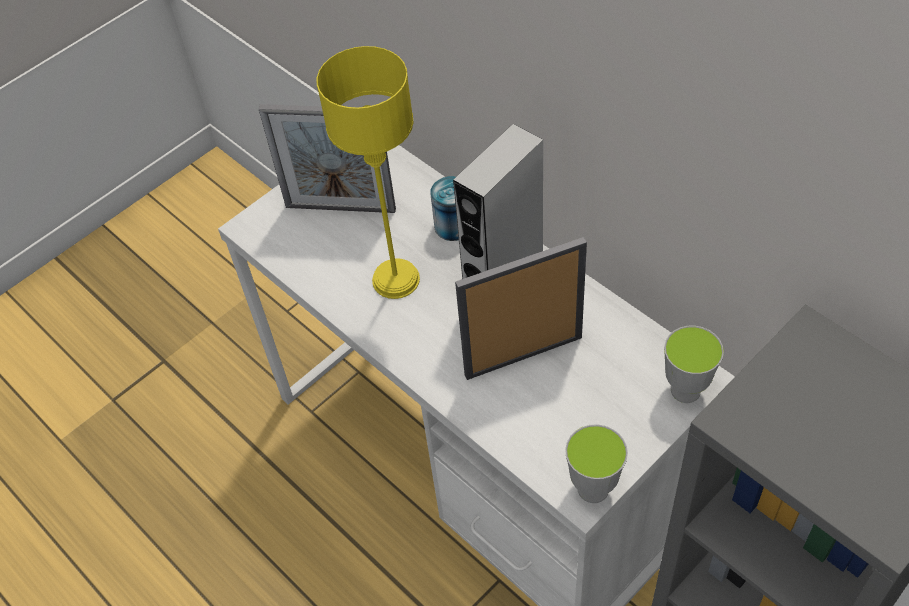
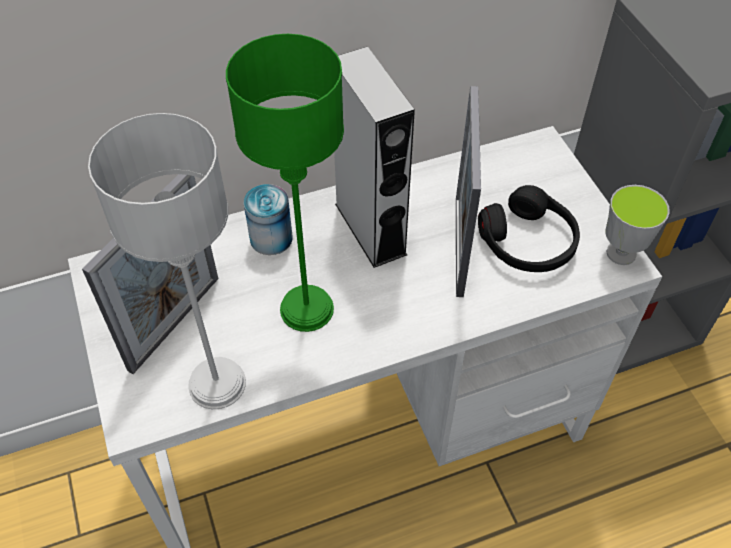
camera: 70 degrees left, 0 degrees up
(301, 256) = (216, 383): none -> grey table lamp
(395, 280) = (307, 310): yellow table lamp -> green table lamp
(560, 407) = (528, 242): none -> black headphones
(685, 390) = (550, 158): cup -> none

